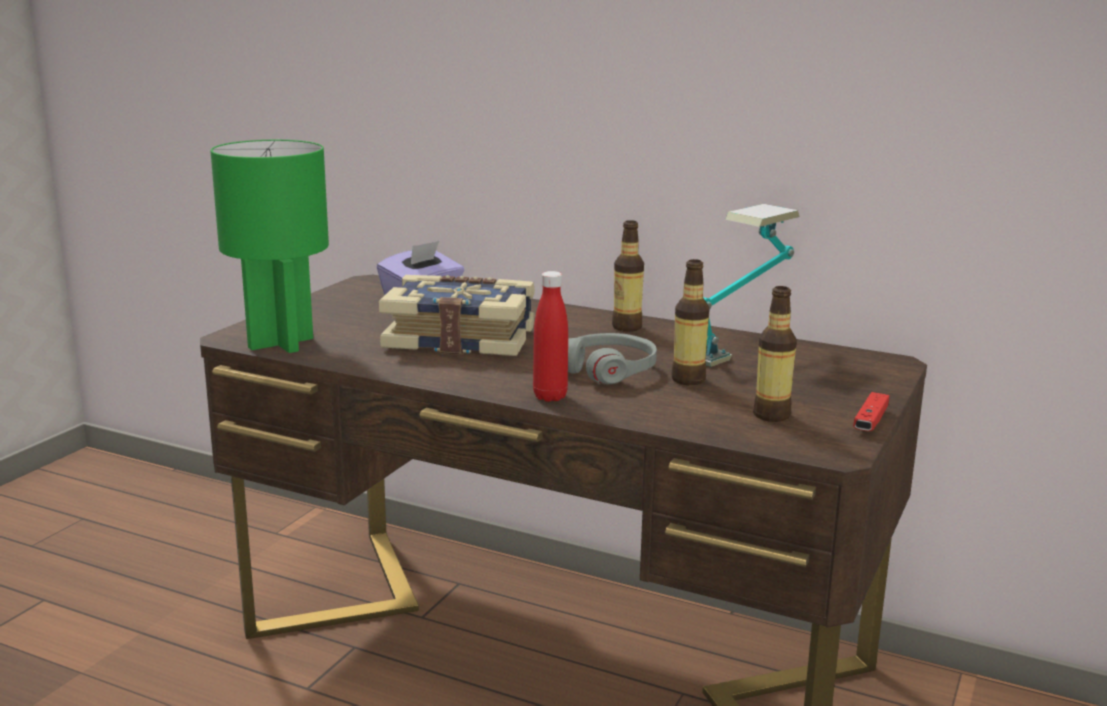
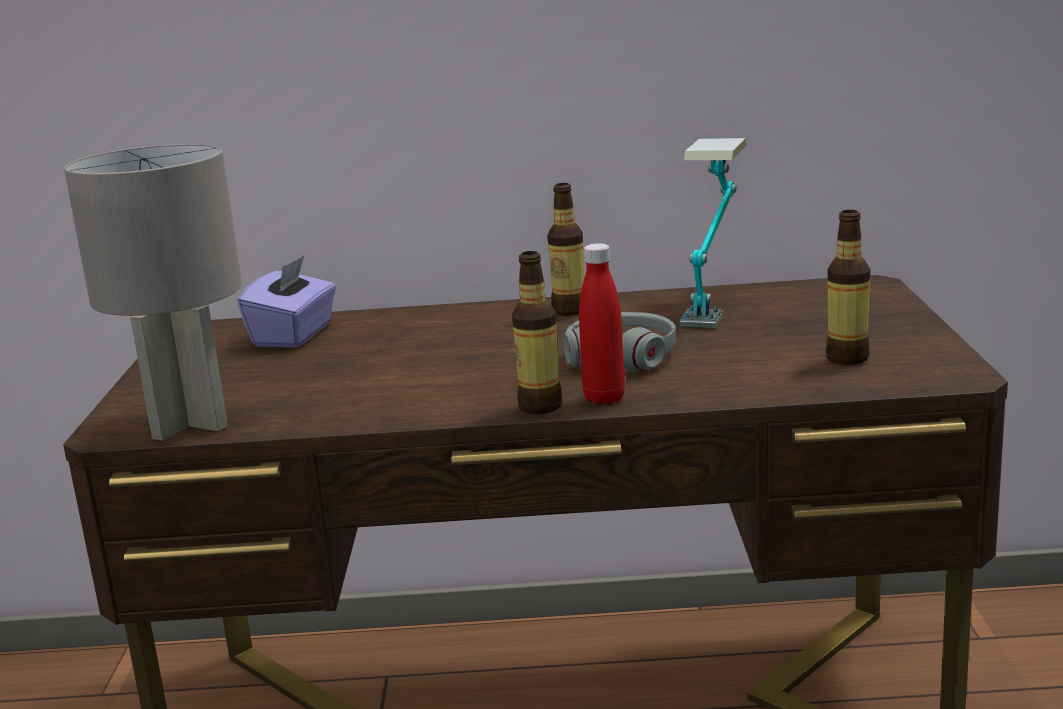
camera: 25 degrees left, 0 degrees up
(279, 343) = (187, 423): green table lamp -> grey table lamp
(461, 338) = (406, 364): book -> none
(688, 380) = (715, 346): bottle -> bottle (540, 406)
(870, 421) = (940, 340): red game controller -> none

